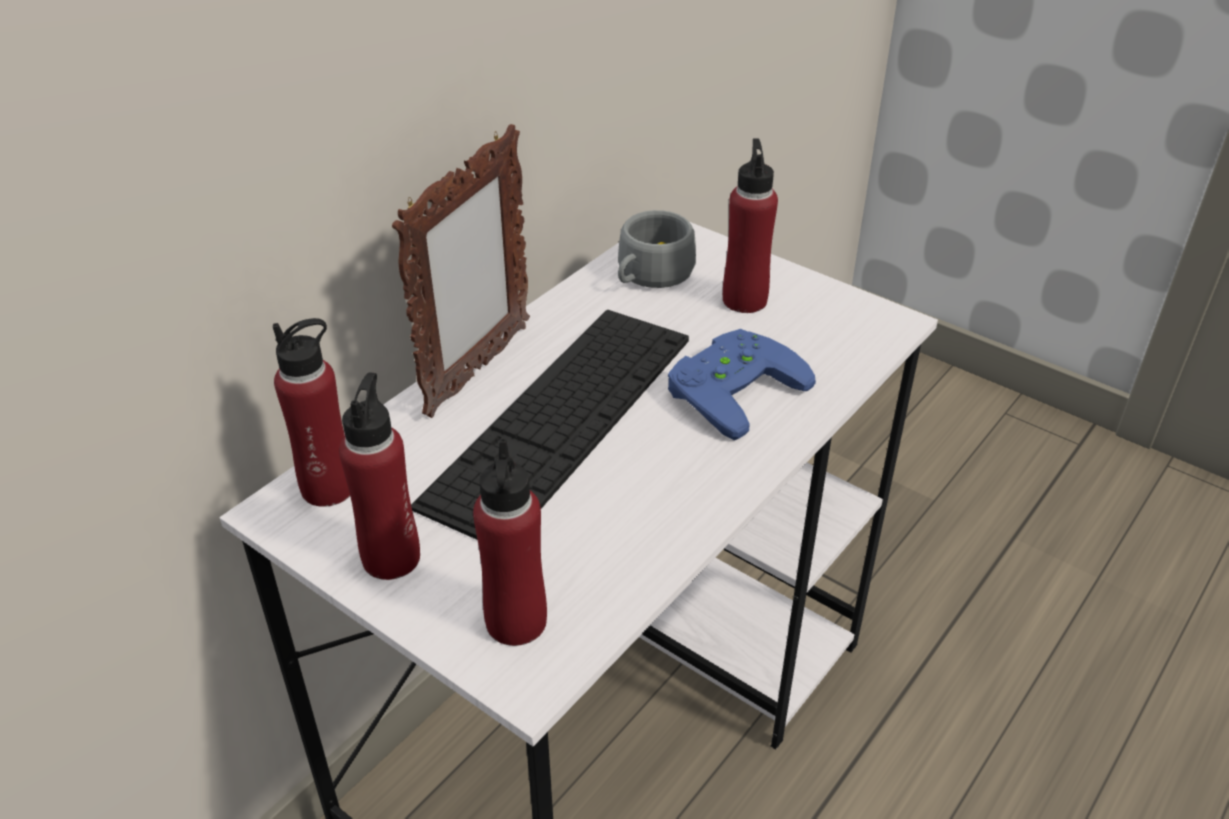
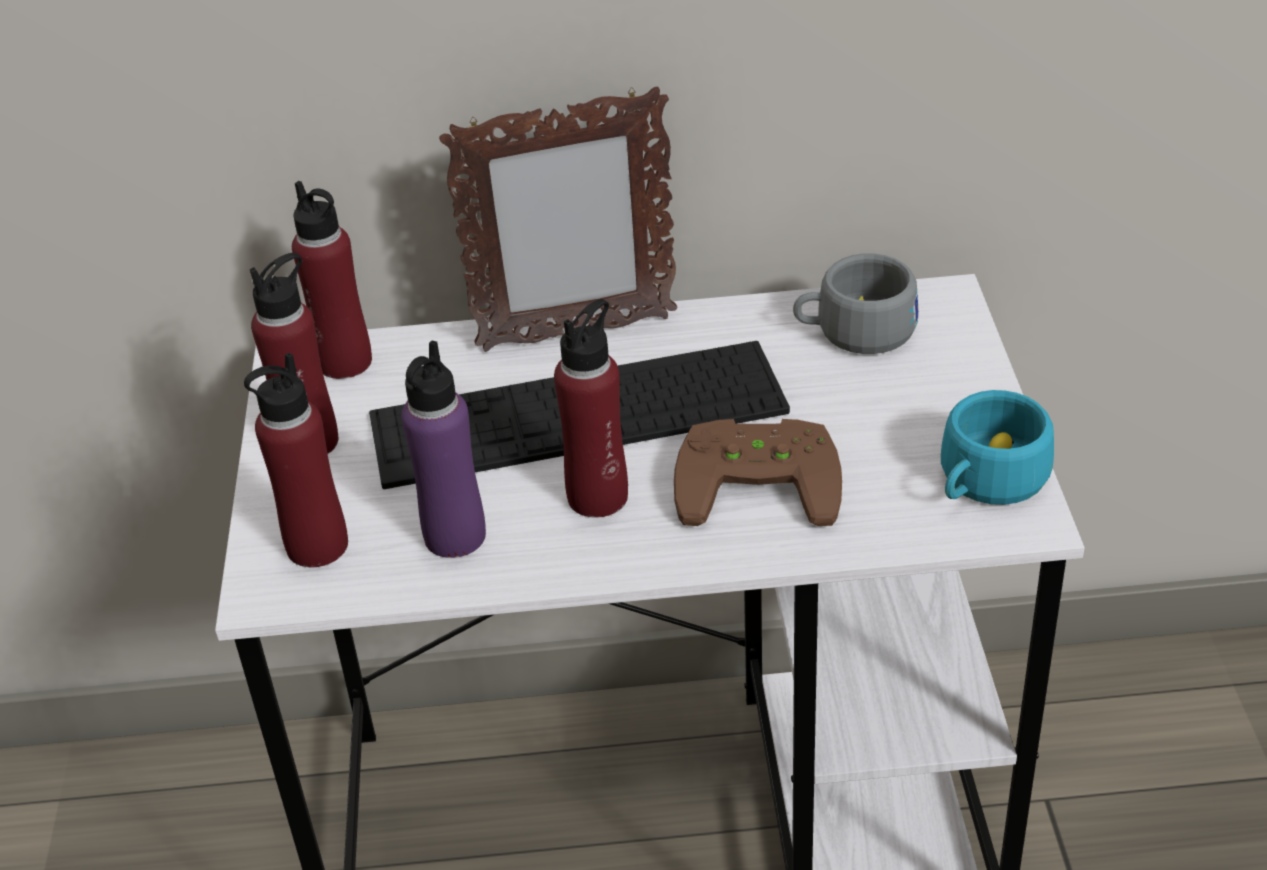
camera: 50 degrees right, 0 degrees up
(604, 545) = (454, 536): none -> purple bottle
(730, 386) = (759, 477): blue game controller -> brown game controller
(744, 300) = (907, 407): red bottle -> red bottle (598, 496)
(845, 315) = (986, 481): none -> turquoise cup

